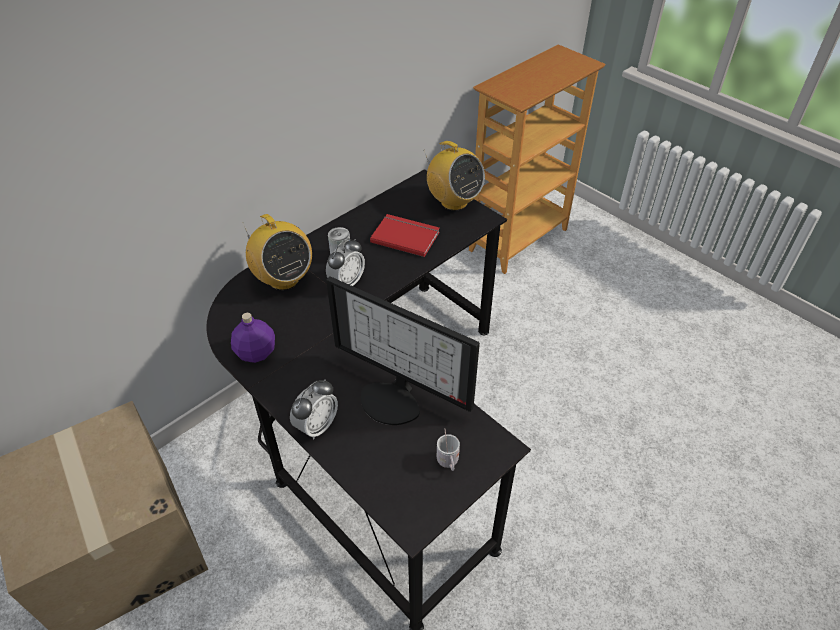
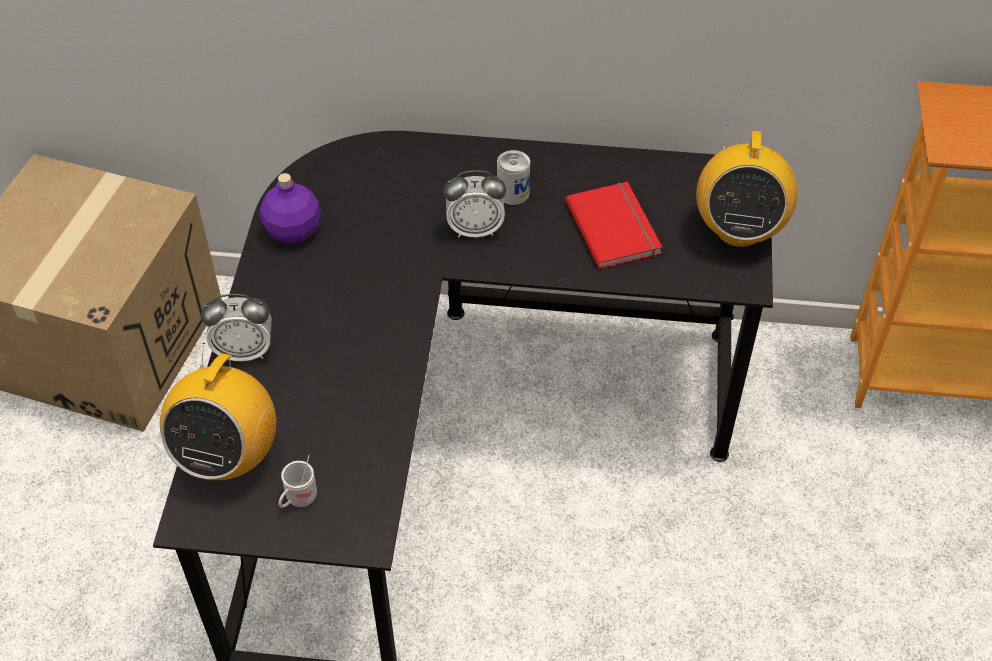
camera: 50 degrees right, 5 degrees up
(283, 279) = (420, 173): radio -> radio (228, 456)
(394, 399) = (343, 392): monitor -> none

